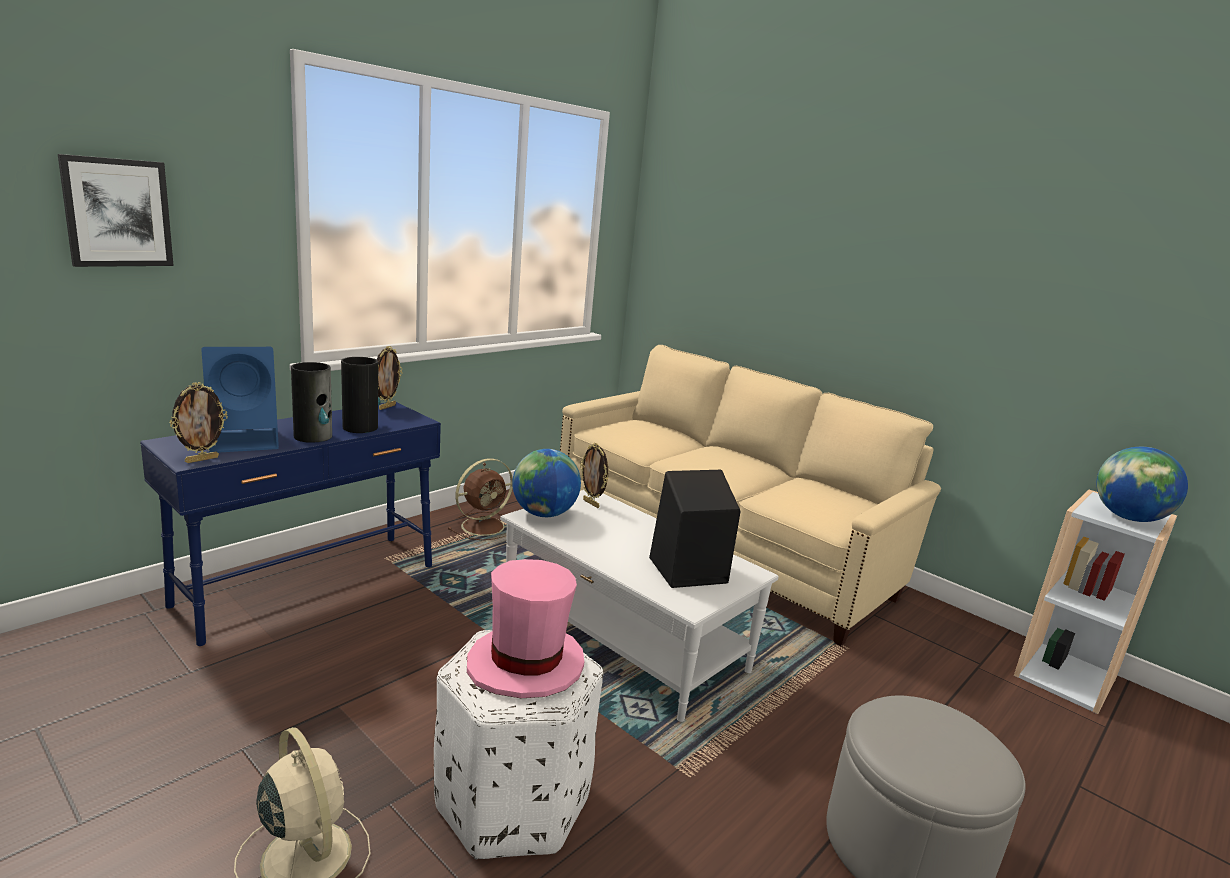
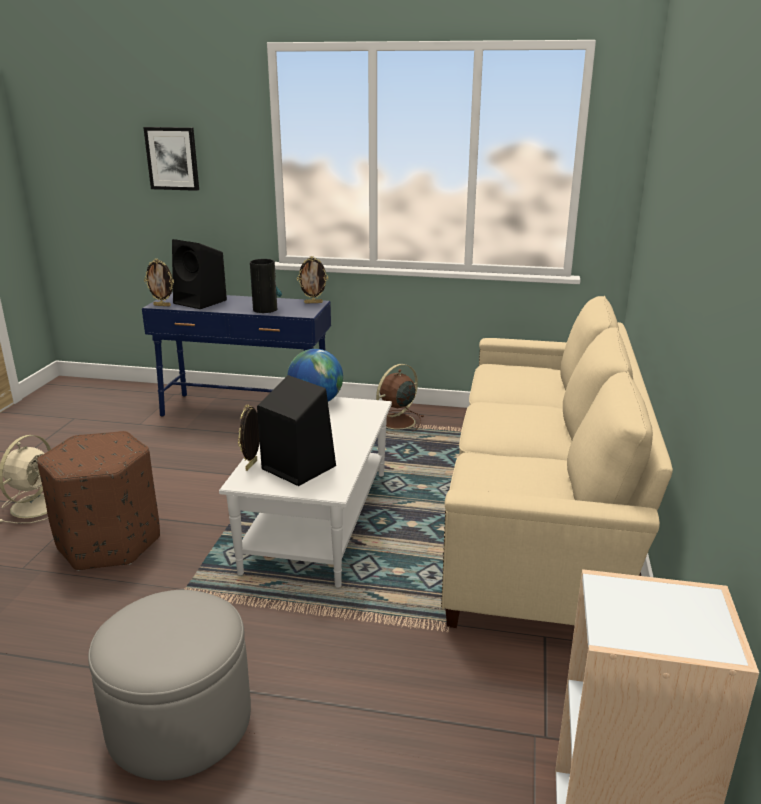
camera: 60 degrees right, 5 degrees up
(246, 440) = (201, 302): blue speaker -> black speaker
(313, 436) = (231, 308): vase -> none
(485, 526) = (395, 422): brown fan -> brown fan turned 120 degrees clockwise
(512, 801) = (110, 542): white ottoman -> brown ottoman
(526, 665) = (96, 451): pink hat -> none
(591, 503) = (361, 409): picture frame -> picture frame (252, 465)
(1128, 518) = (641, 620): globe -> none

